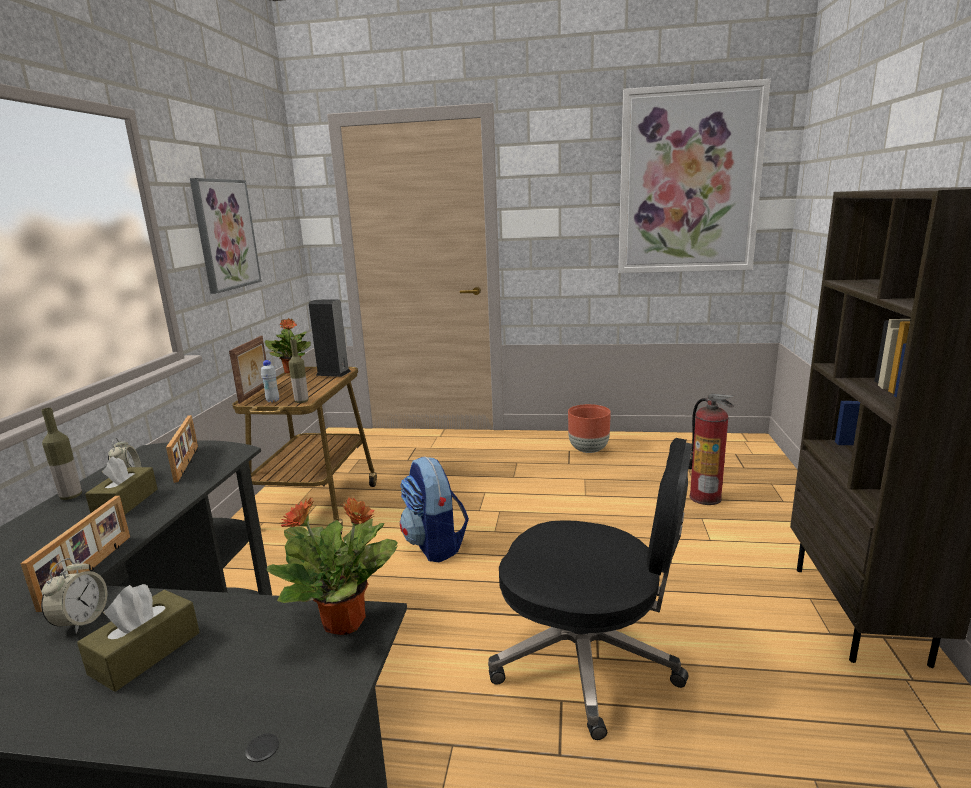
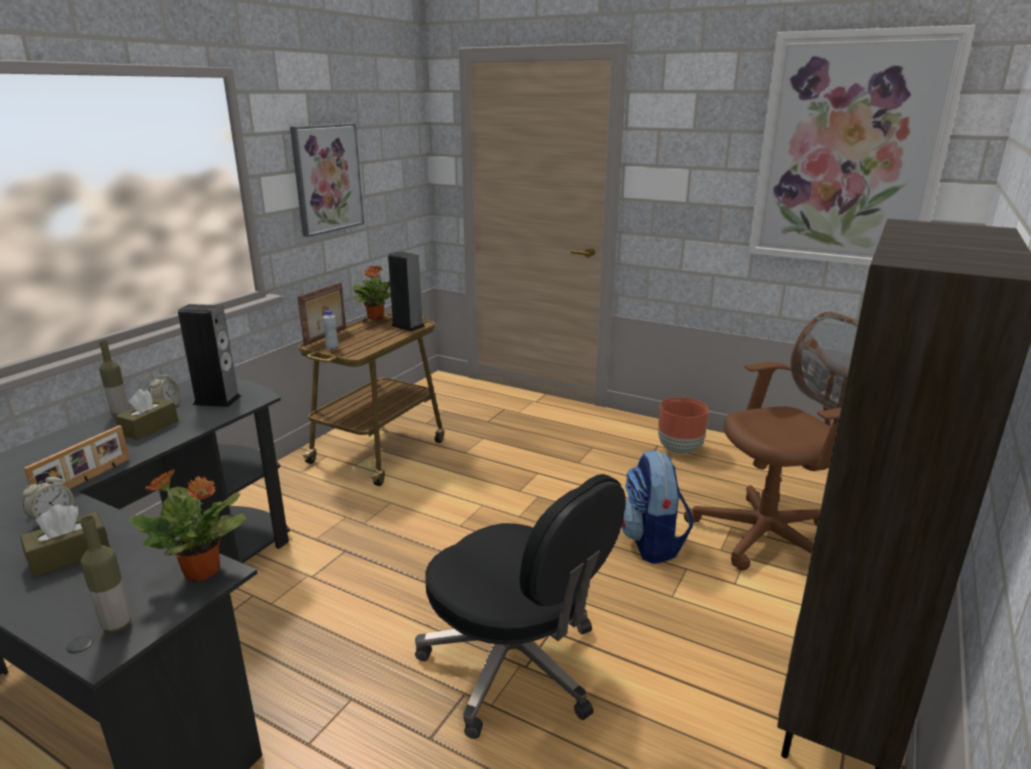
camera: 20 degrees right, 5 degrees up
(188, 463) = (217, 400): picture frame -> speaker
(301, 401) = (355, 353): bottle -> bottle (117, 625)
(435, 545) = (455, 516): backpack -> backpack (652, 543)
(705, 497) = (769, 535): fire extinguisher -> brown office chair

